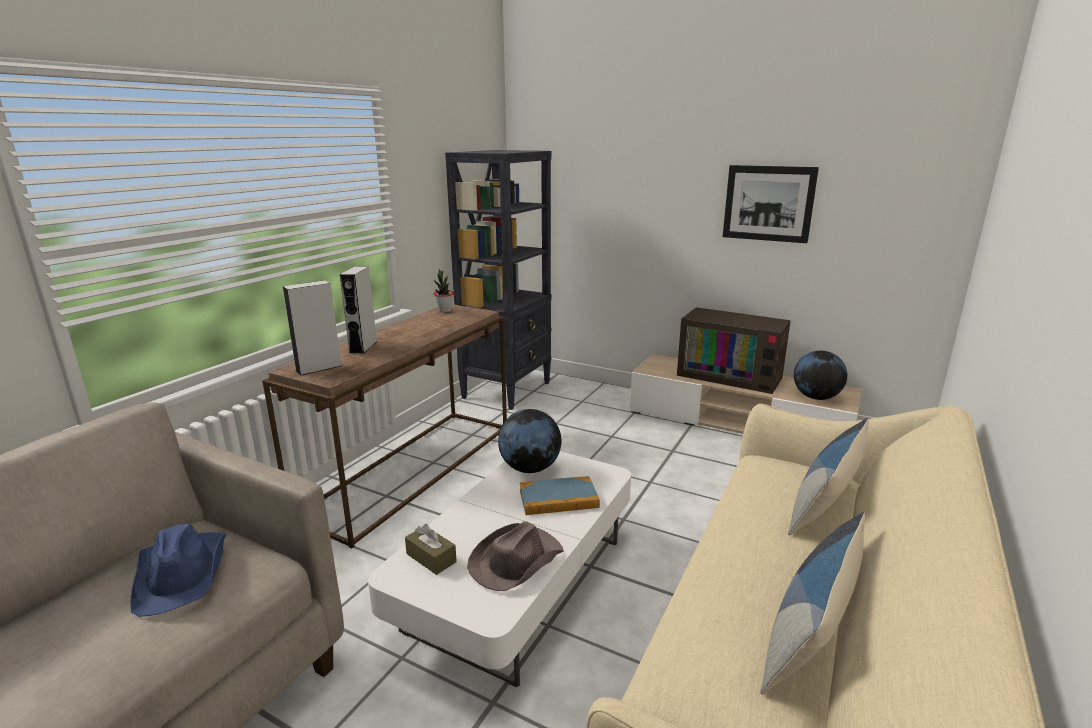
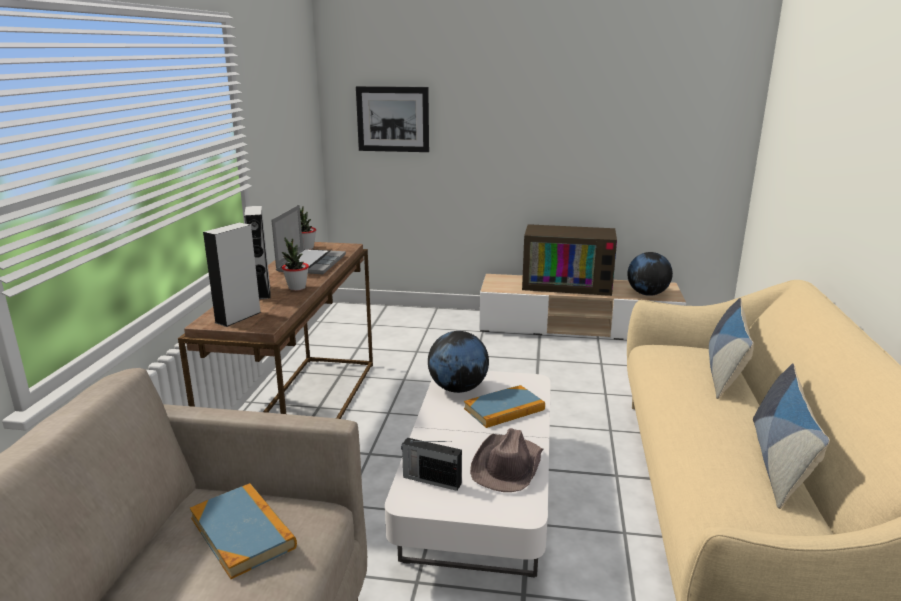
camera: 20 degrees left, 0 degrees up
(183, 572) = (243, 532): blue hat -> book
(395, 347) = (297, 288): none -> potted plant
(431, 558) = (431, 480): brown tissue box -> radio
(433, 325) = (311, 263): none -> laptop
(507, 390) = (346, 327): black bookcase -> none
(768, 203) = (588, 124): picture -> picture (393, 119)

